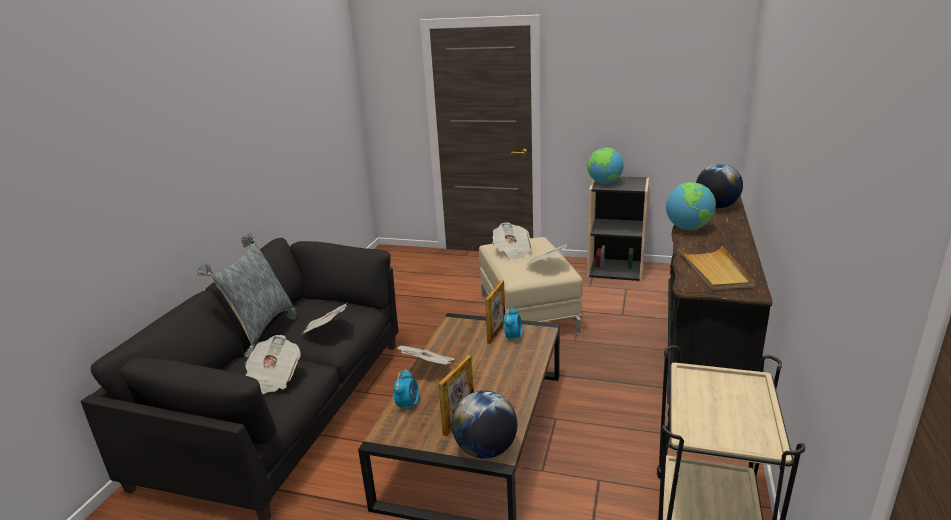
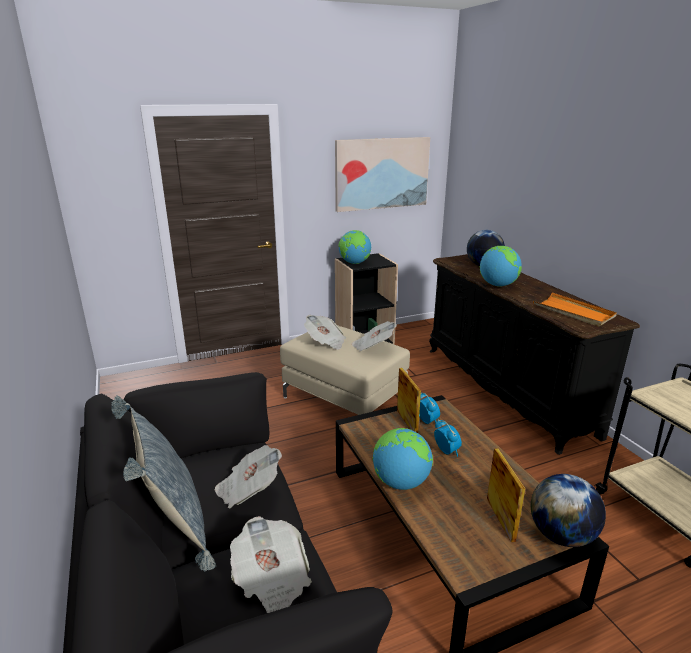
camera: 40 degrees left, 0 degrees up
(408, 405) = (439, 530): alarm clock -> alarm clock (446, 451)
(429, 367) = (400, 482): newspaper -> globe
(656, 88) = (381, 173): none -> picture
(715, 271) = (573, 312): beige tray -> orange tray

